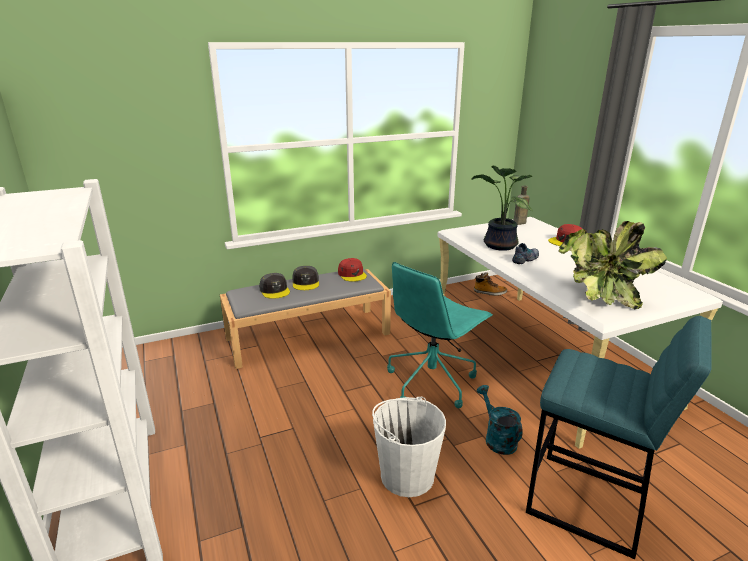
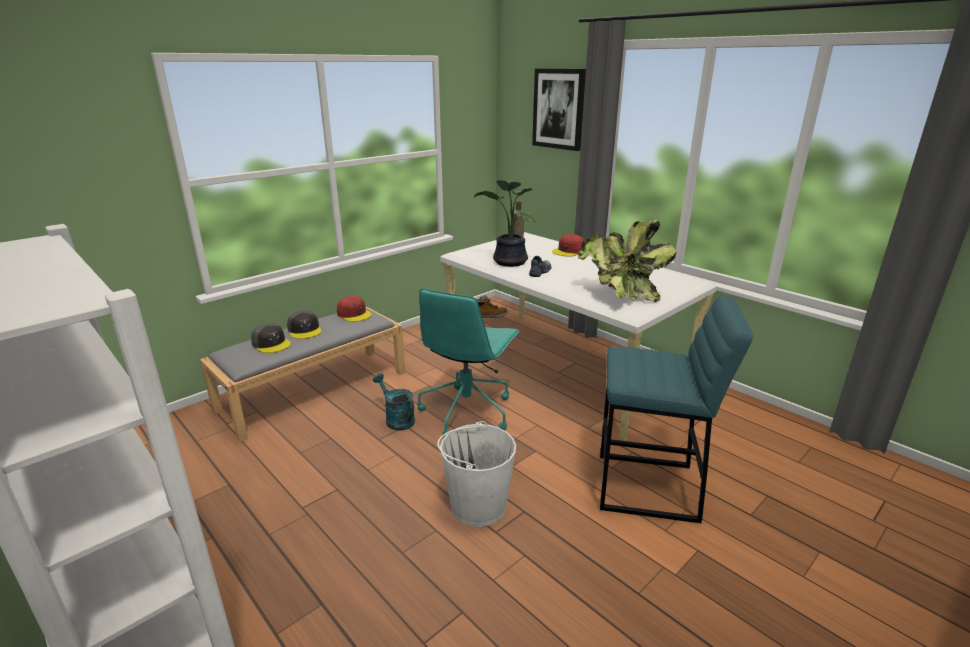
camera: 20 degrees left, 0 degrees up
(497, 438) = (549, 450): turquoise watering can -> turquoise watering can (396, 419)
(580, 96) = (558, 109): none -> picture

